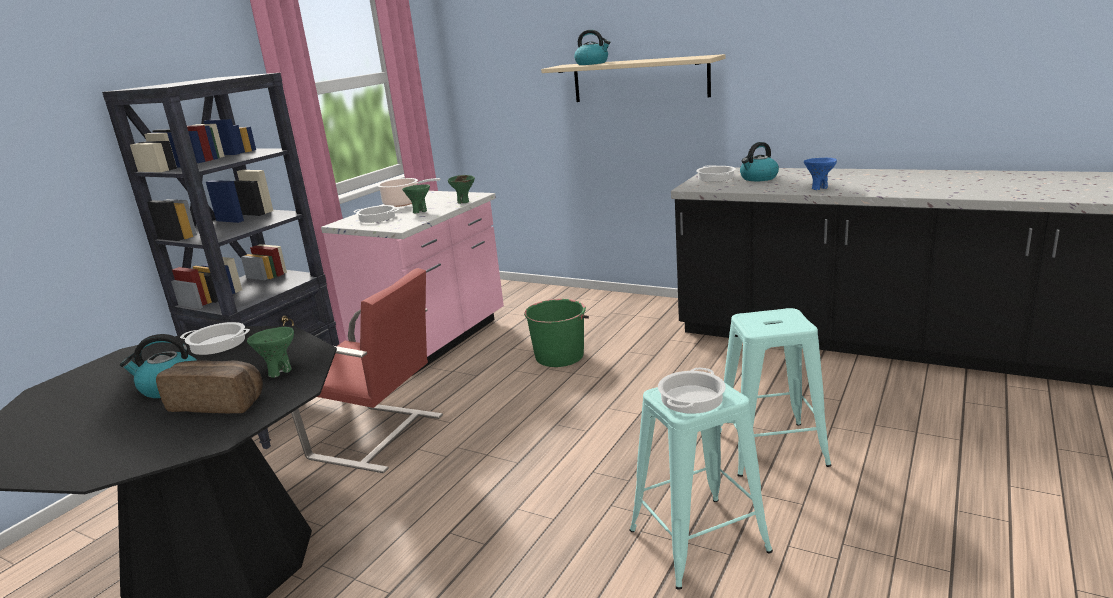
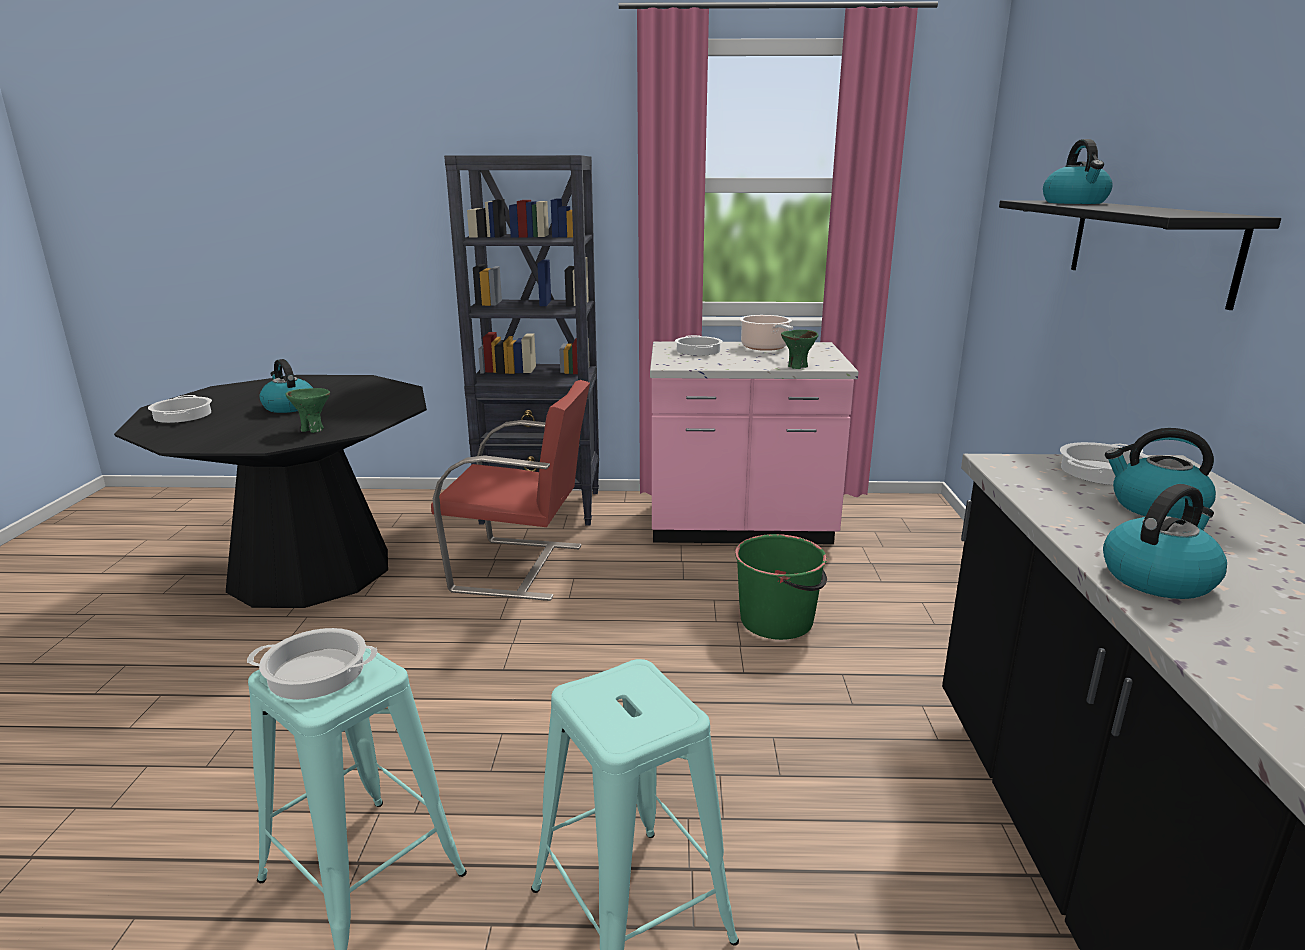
camera: 60 degrees right, 0 degrees up
(219, 343) = (380, 396): cooking pot -> cooking pot (183, 415)
(219, 402) = (252, 428): bread -> none
(378, 437) = (521, 568): red chair -> red chair turned 75 degrees counterclockwise
(419, 211) = (738, 359): green bowl -> none
(639, 79) = (1148, 247): beige shelf -> black shelf
(819, 188) = (1158, 578): blue bowl -> kettle

